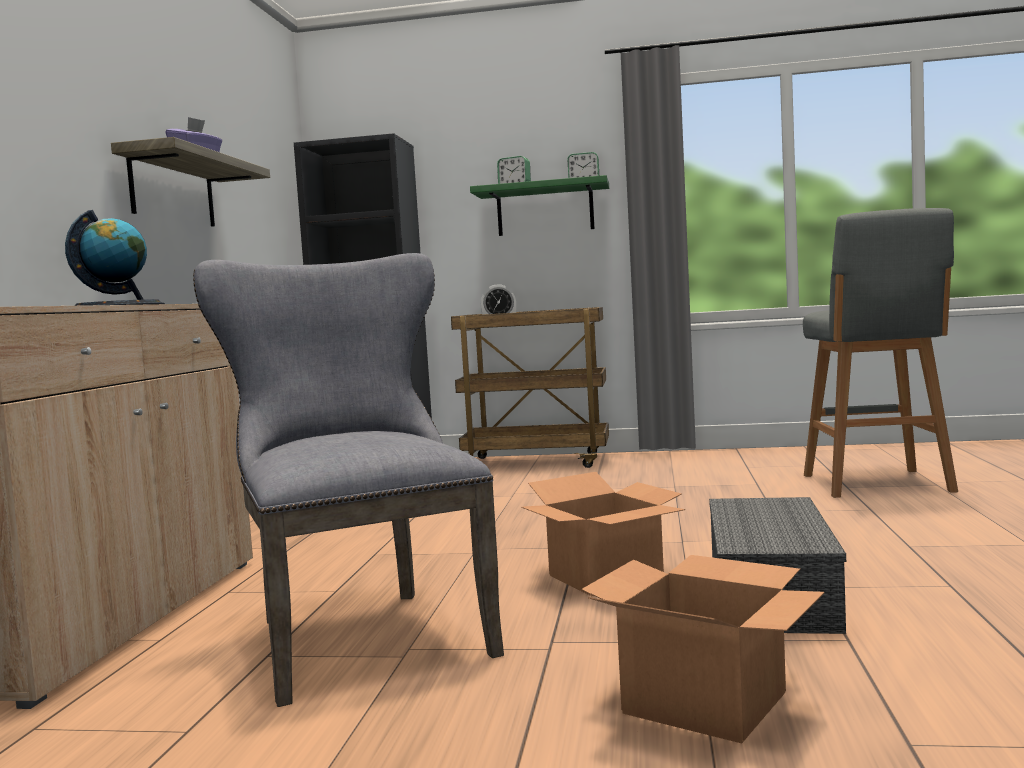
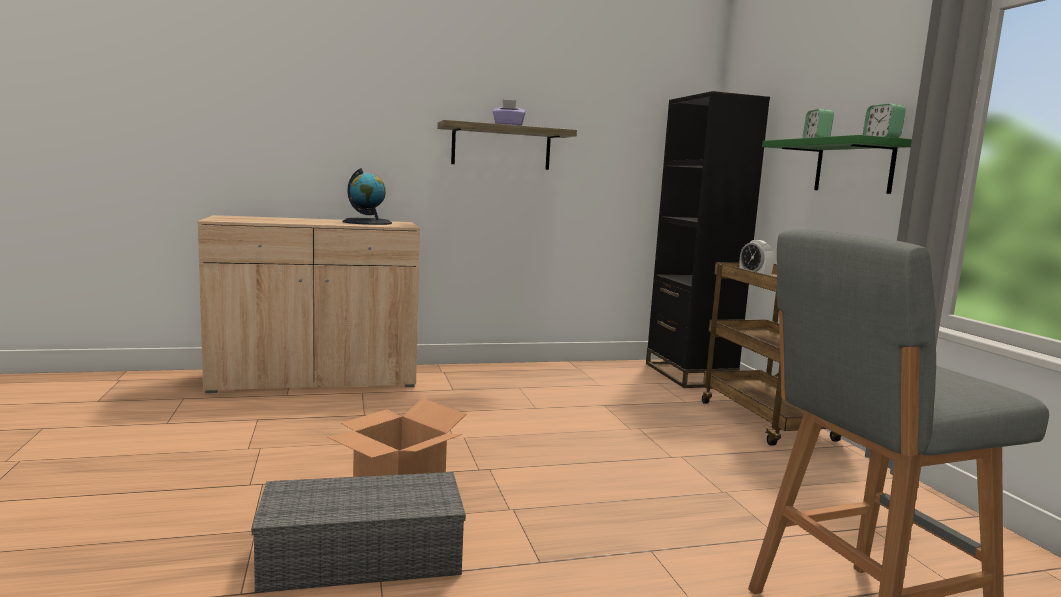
camera: 65 degrees right, 5 degrees up
(361, 634) = (286, 433): grey chair -> none
(702, 703) = (141, 538): cardboard box -> none

